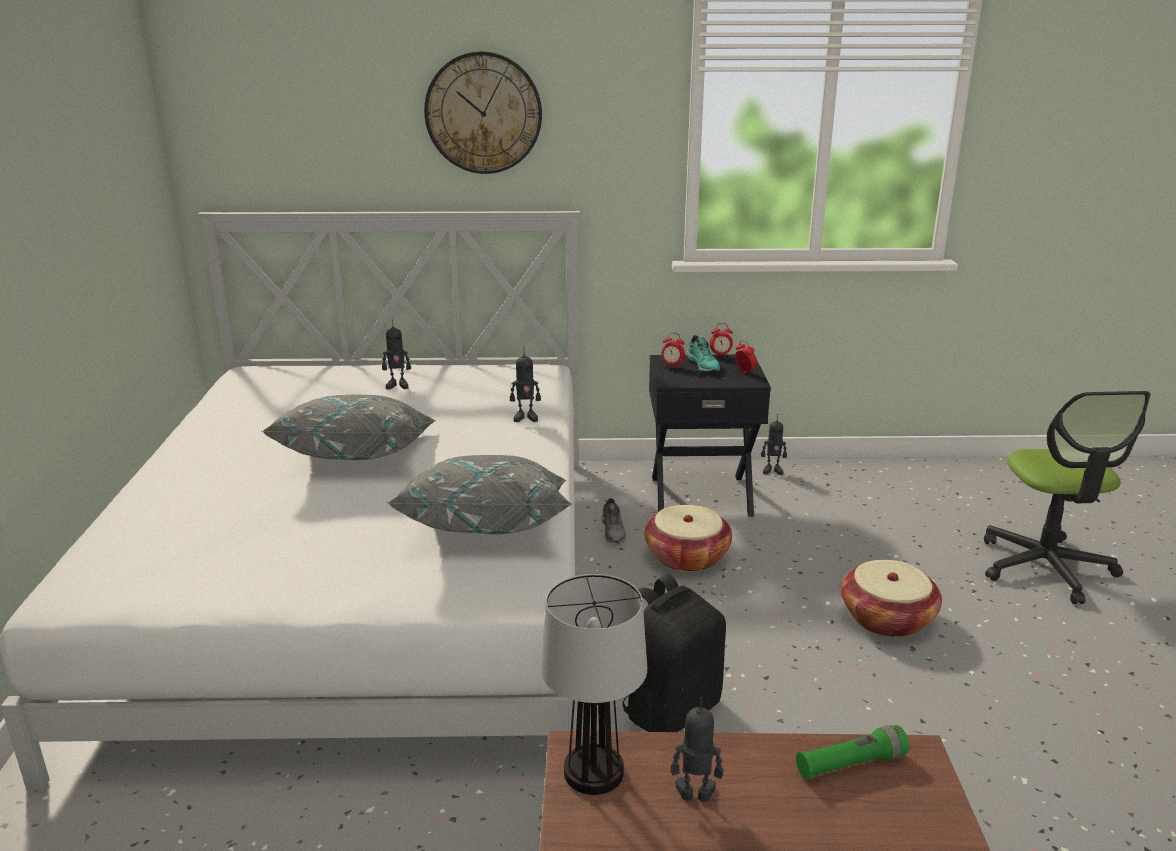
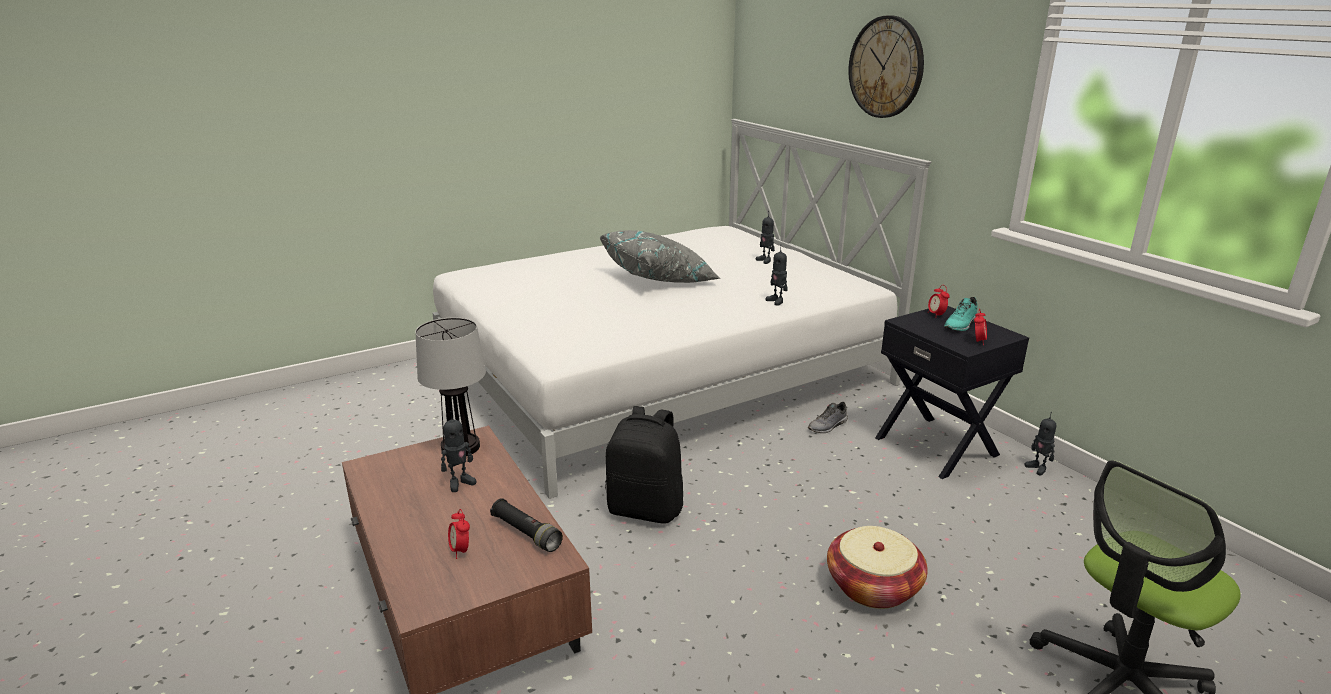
camera: 60 degrees right, 0 degrees up
(487, 524) = (621, 329): grey pillow -> none
(687, 557) = (835, 465): basket -> none
(695, 795) = (460, 483): toy robot -> toy robot turned 75 degrees clockwise
(720, 355) = (996, 326): alarm clock -> alarm clock (460, 551)
(850, 764) = (526, 533): green flashlight -> black flashlight

